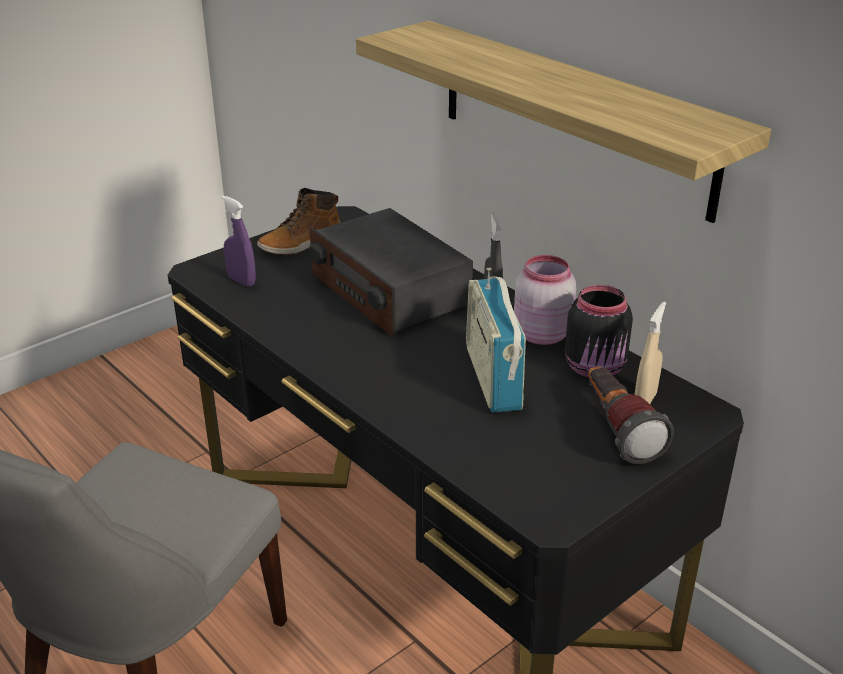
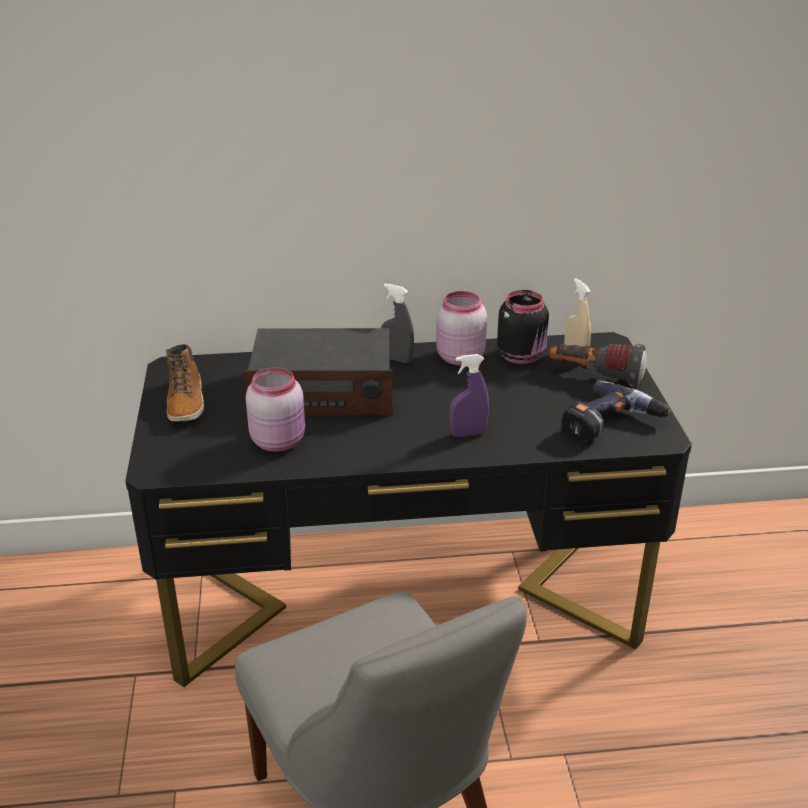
camera: 55 degrees left, 0 degrees up
(241, 281) = (210, 453): purple spray bottle -> purple spray bottle (468, 434)
(291, 302) = (279, 440): none -> pink jar
(493, 378) = (492, 396): radio -> none
(529, 474) = (611, 427): none -> power drill
(572, 116) = (430, 178): shelf -> none

